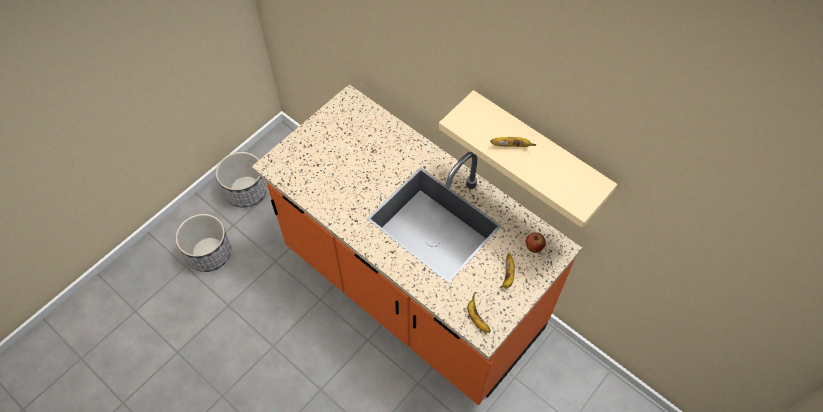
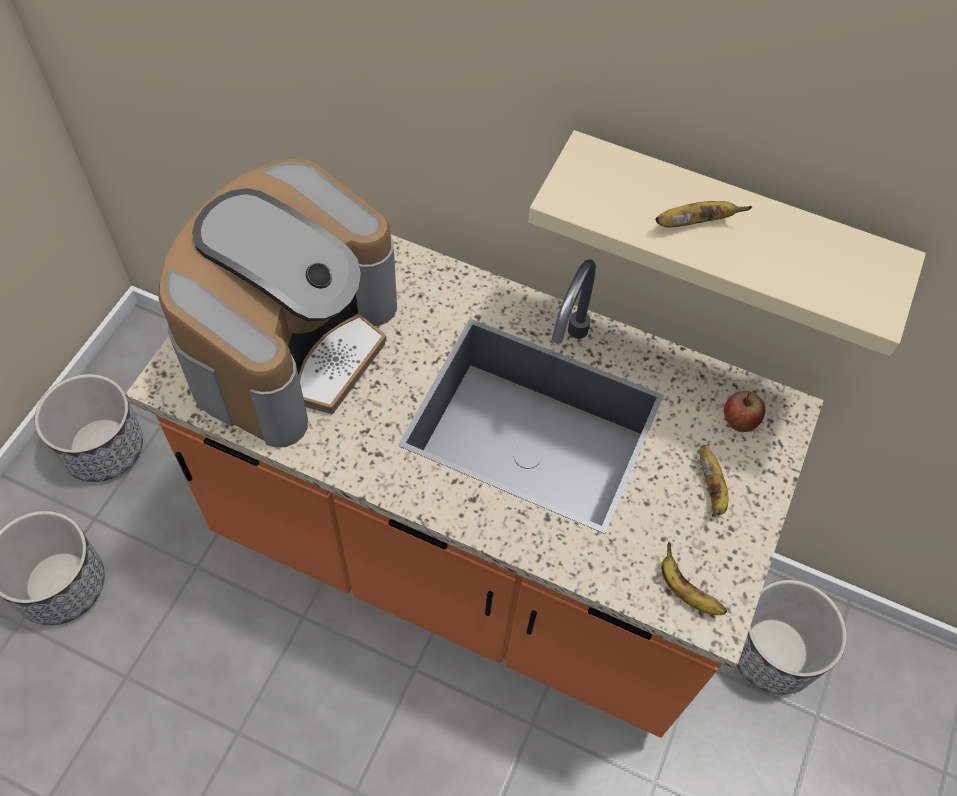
camera: 20 degrees left, 0 degrees up
(333, 159) = (291, 342): none -> coffee machine
(558, 383) = (773, 652): none -> planter

